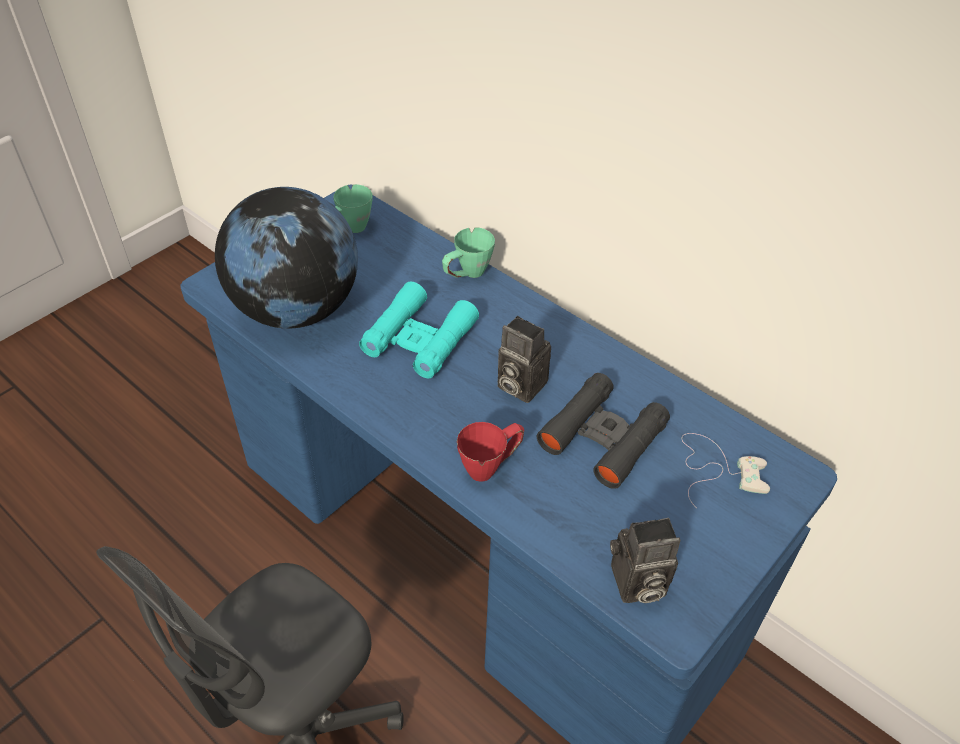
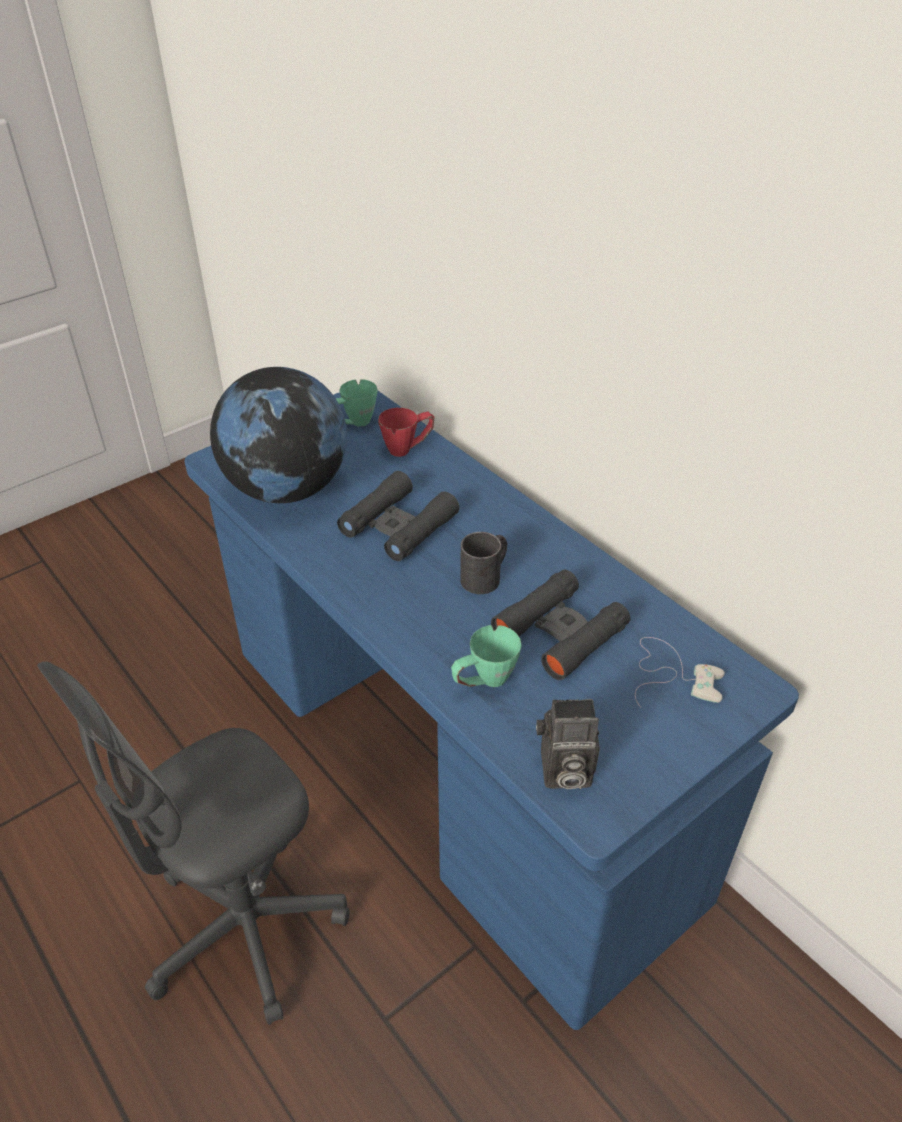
camera: 10 degrees right, 5 degrees down
(419, 338) = (398, 525): turquoise binoculars -> black binoculars
(466, 275) = (457, 473): green mug -> green mug (483, 682)
(491, 466) = (441, 647): red mug -> red mug (408, 448)
(518, 385) = (486, 576): camera -> black mug

